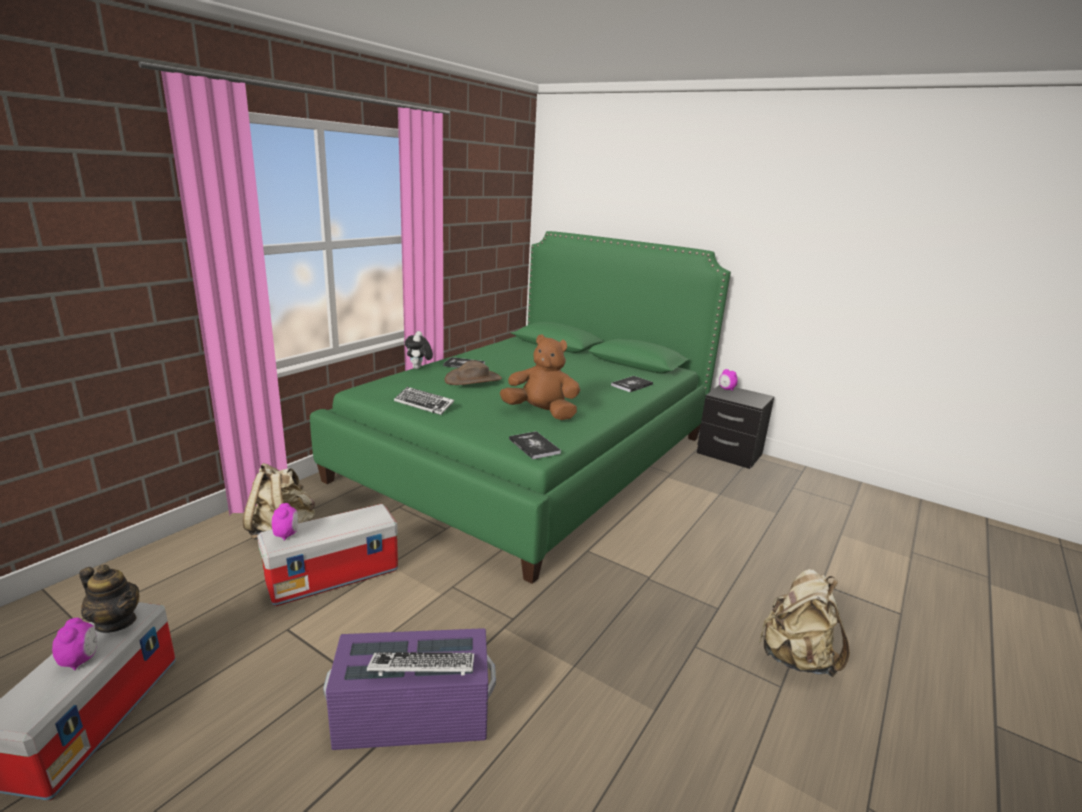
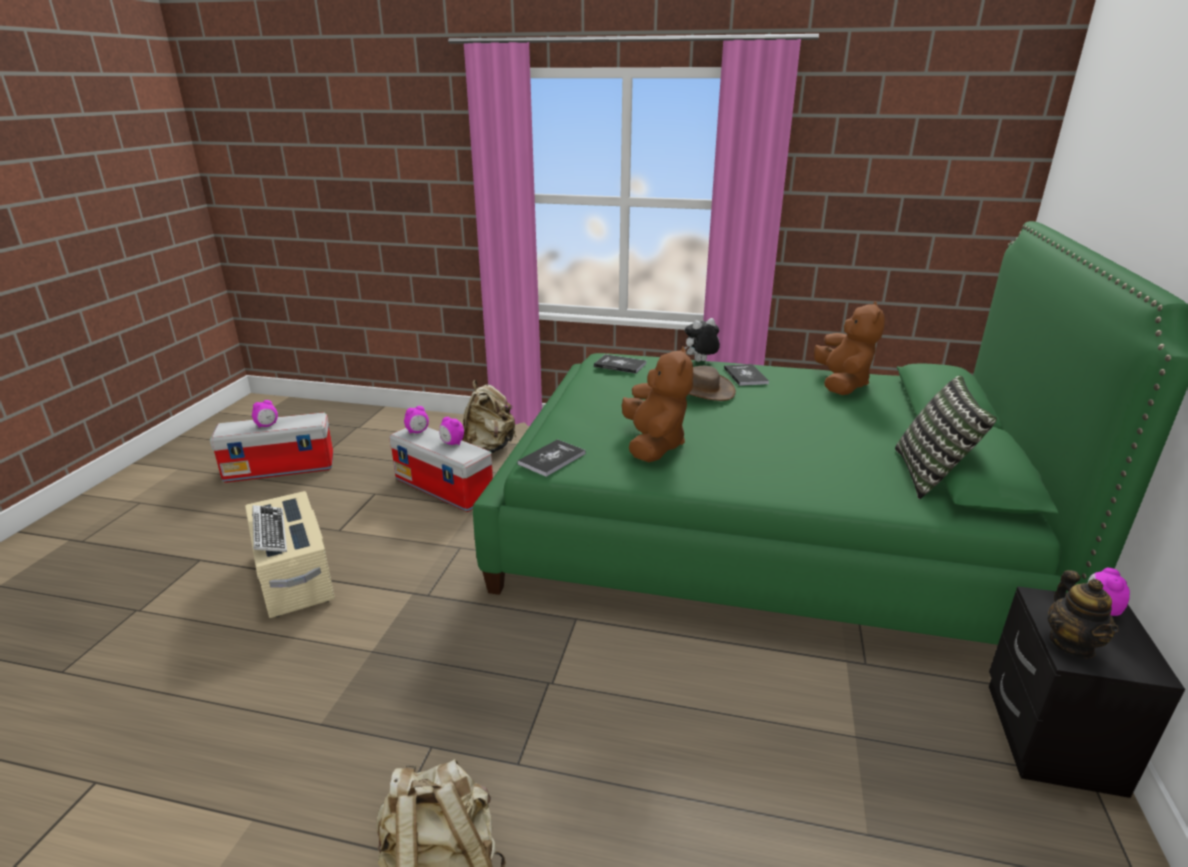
camera: 70 degrees right, 5 degrees up
(116, 621) = (302, 420): teapot -> teapot (1072, 644)
(342, 519) = (452, 443): none -> alarm clock
(412, 716) = (295, 577): purple storage box -> beige storage box
(424, 404) = (600, 387): keyboard -> none
(506, 350) = (842, 384): none -> brown plush toy
(630, 368) = (932, 474): none -> pillow
(632, 385) = (853, 486): book -> book (620, 365)

